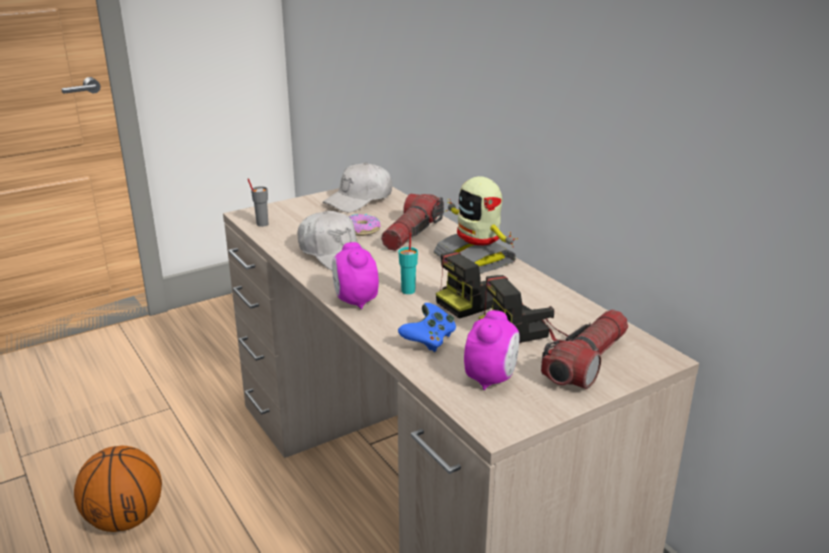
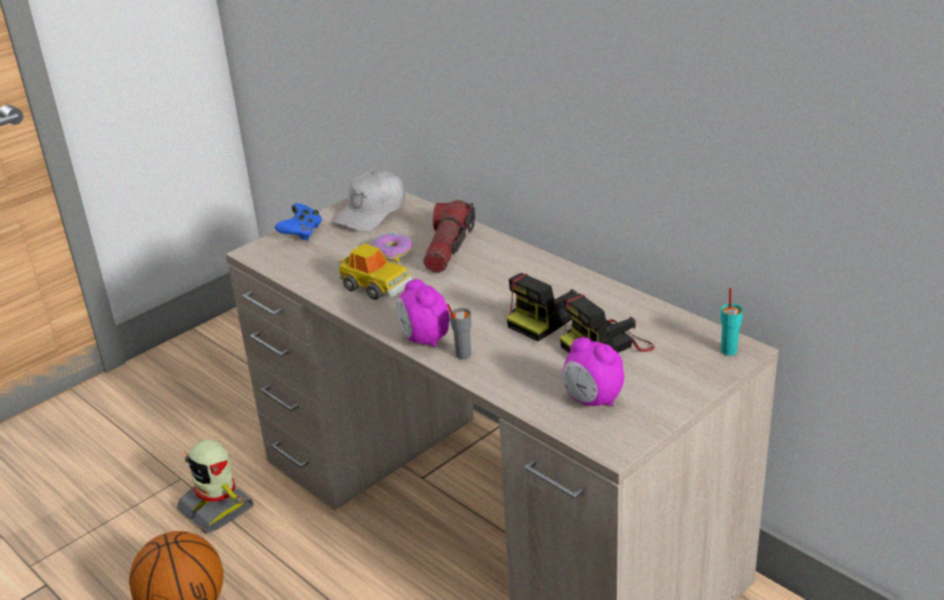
camera: 10 degrees left, 5 degrees up
(262, 224) = (278, 261): grey cup -> grey cup (462, 354)
(334, 253) = (376, 286): white cap -> toy car
(408, 290) = (473, 318): turquoise cup -> turquoise cup (729, 350)
(429, 340) = (517, 370): blue game controller -> blue game controller (301, 233)
(476, 259) = (528, 269): toy robot -> toy robot (218, 507)
(491, 379) = (592, 400): alarm clock -> alarm clock turned 120 degrees clockwise
(587, 362) = (676, 367): flashlight -> none

